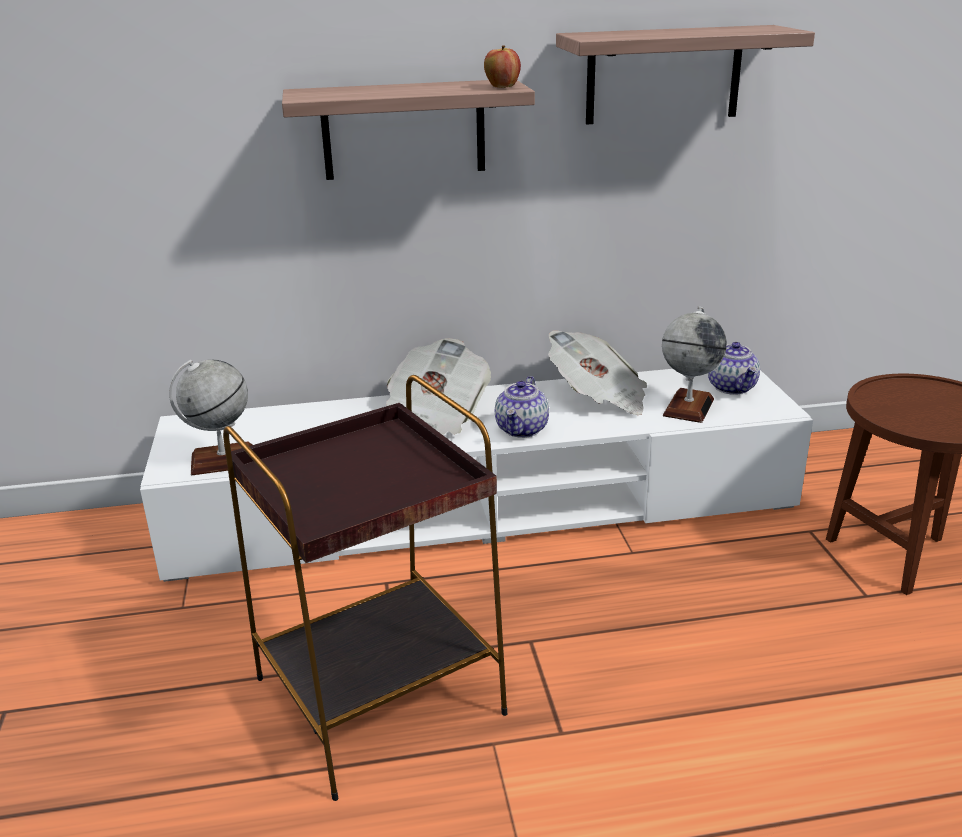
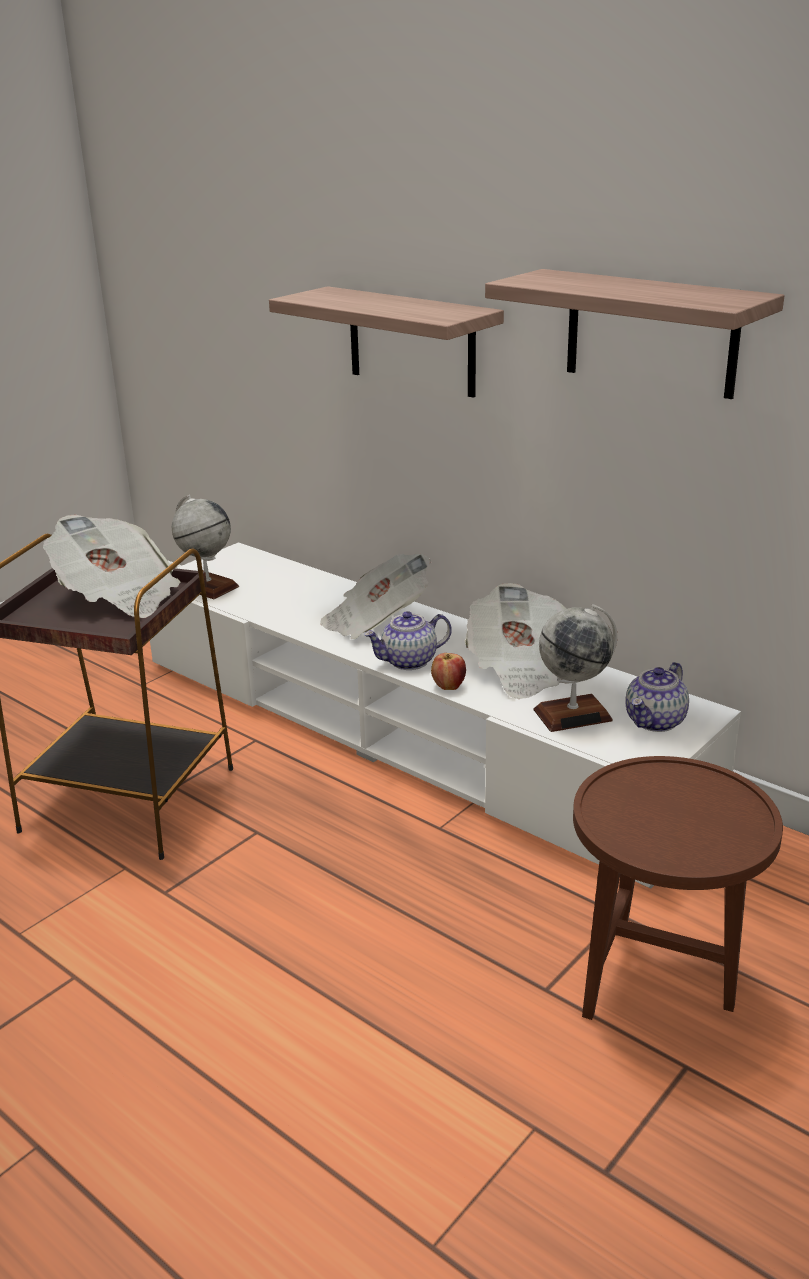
camera: 50 degrees right, 0 degrees up
(355, 461) = (118, 596): none -> newspaper
(502, 87) = (444, 316): apple -> apple (448, 686)

